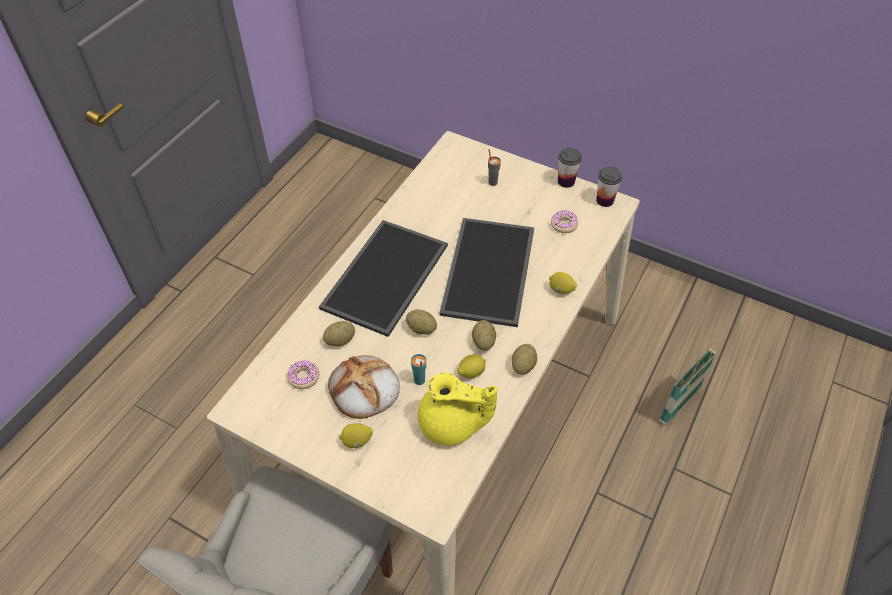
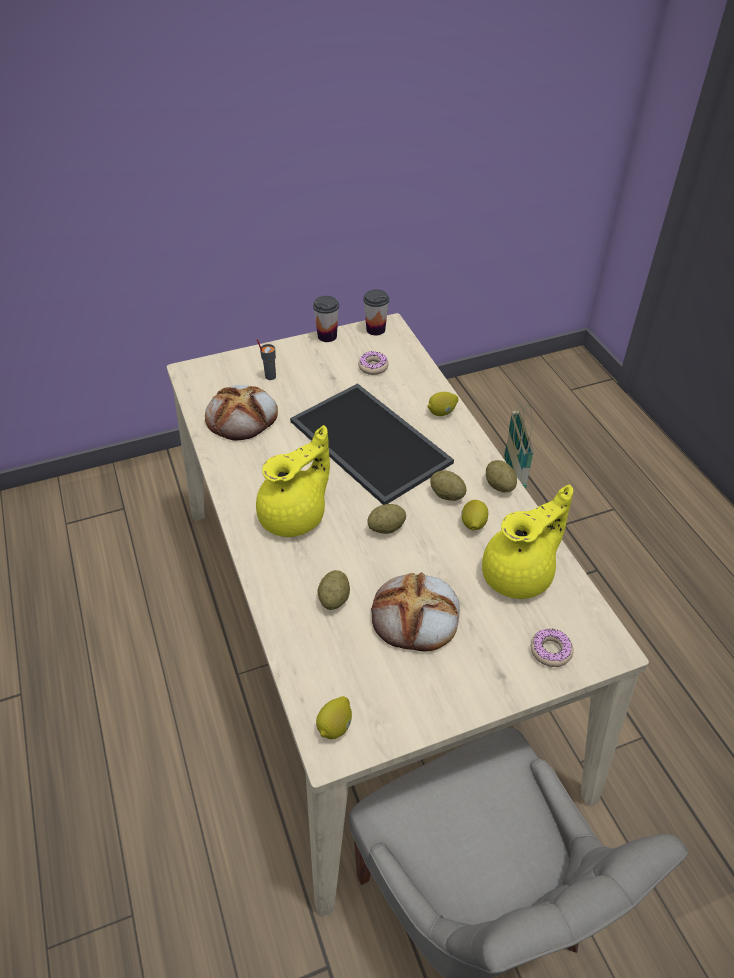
camera: 50 degrees left, 5 degrees down
(303, 377) = (350, 658): donut -> donut (550, 651)
(357, 441) = (474, 660): lemon -> lemon (335, 726)
(386, 278) = (295, 515): tray -> yellow teapot
(419, 380) = (446, 567): turquoise cup -> none
(442, 196) = (242, 417): none -> bread

